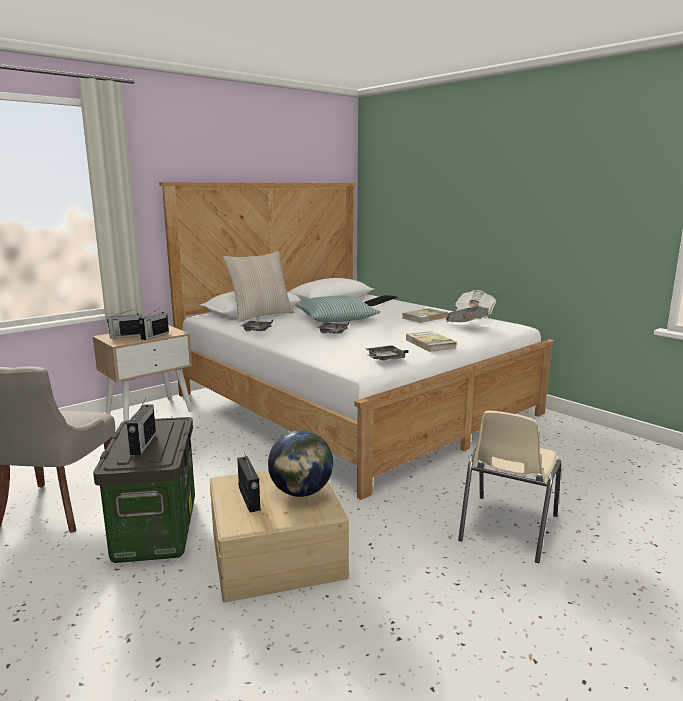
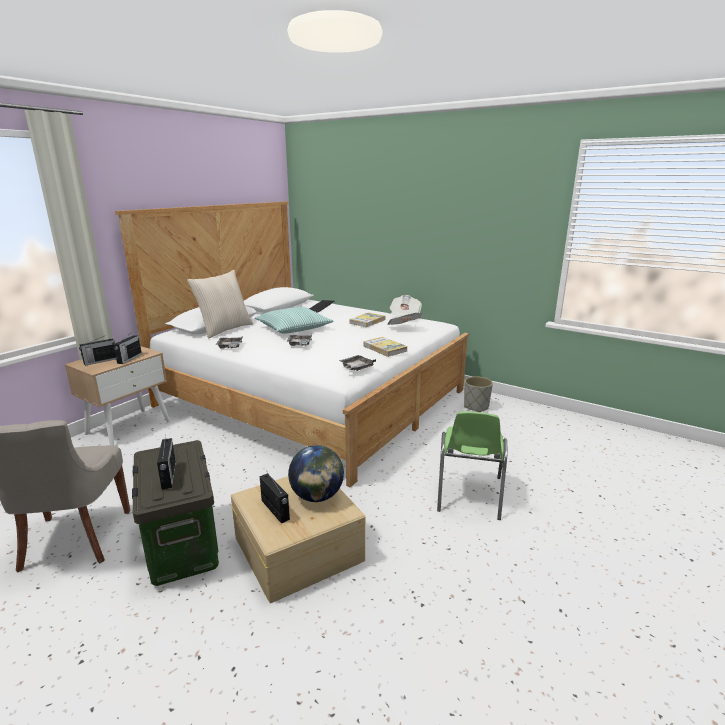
camera: 15 degrees left, 5 degrees up
(506, 528) = (468, 494): beige chair -> green chair
(555, 434) = (476, 407): none -> grey planter

